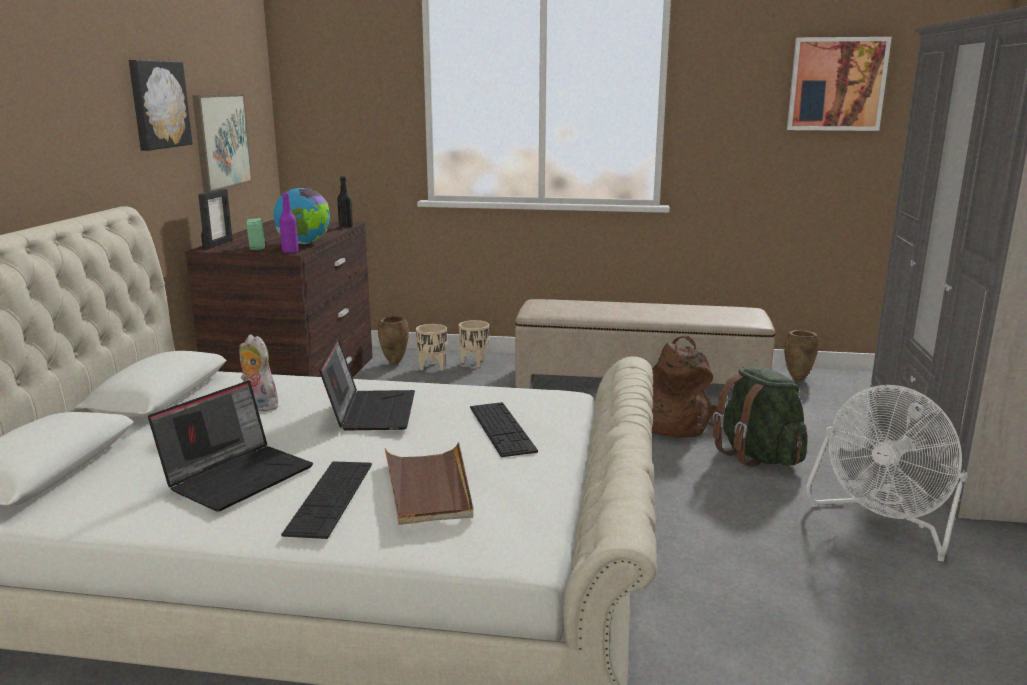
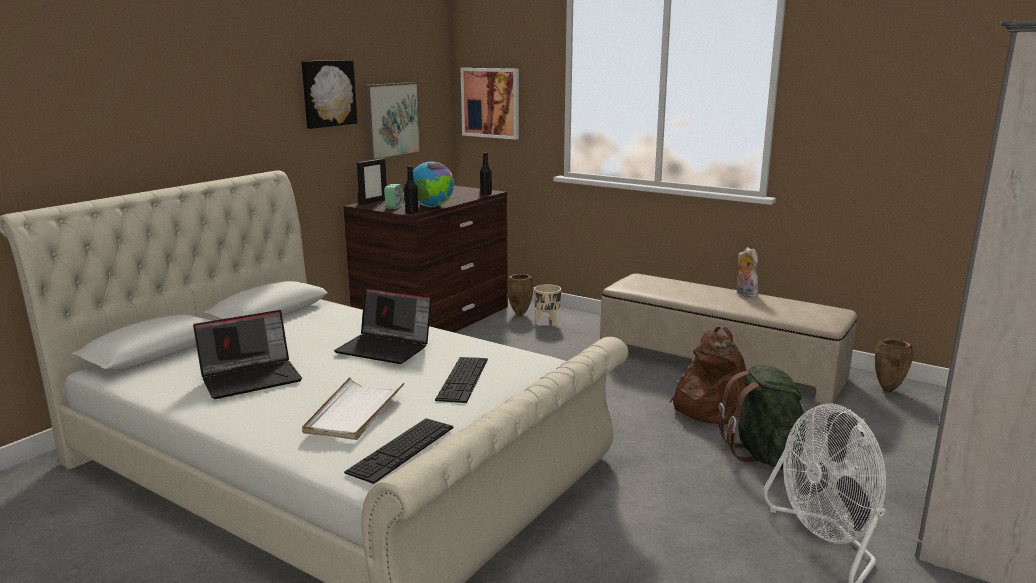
camera: 25 degrees right, 0 degrees up
(258, 406) = (320, 331): plush toy -> plush toy (744, 294)
(290, 251) = (411, 213): purple bottle -> black bottle
(330, 497) = (287, 405): keyboard -> keyboard (401, 449)
(370, 411) = (386, 348): laptop -> laptop turned 90 degrees clockwise
(428, 487) = (354, 412): brown tray -> white tray
(474, 363) = (585, 324): beige planter -> none
(837, 84) = (959, 83): picture -> picture (490, 103)

